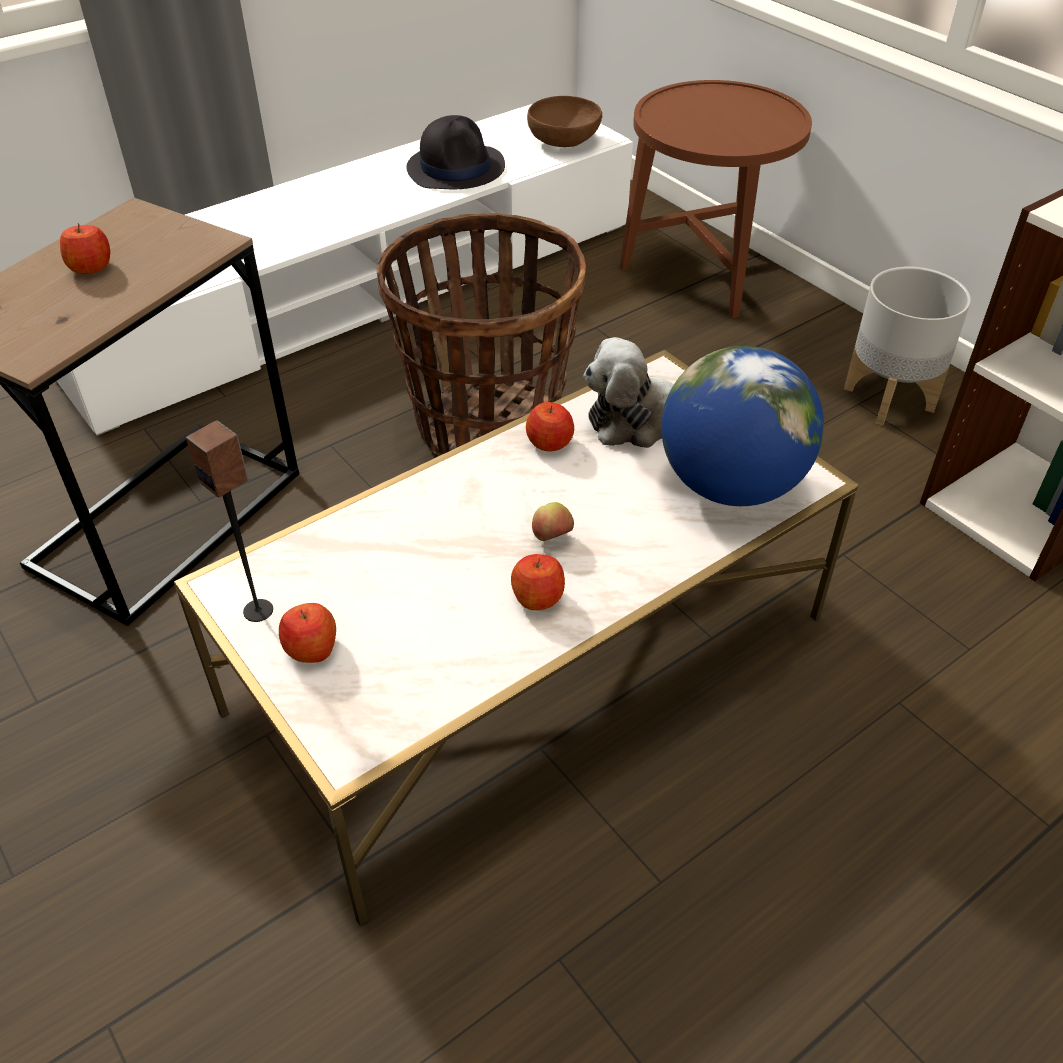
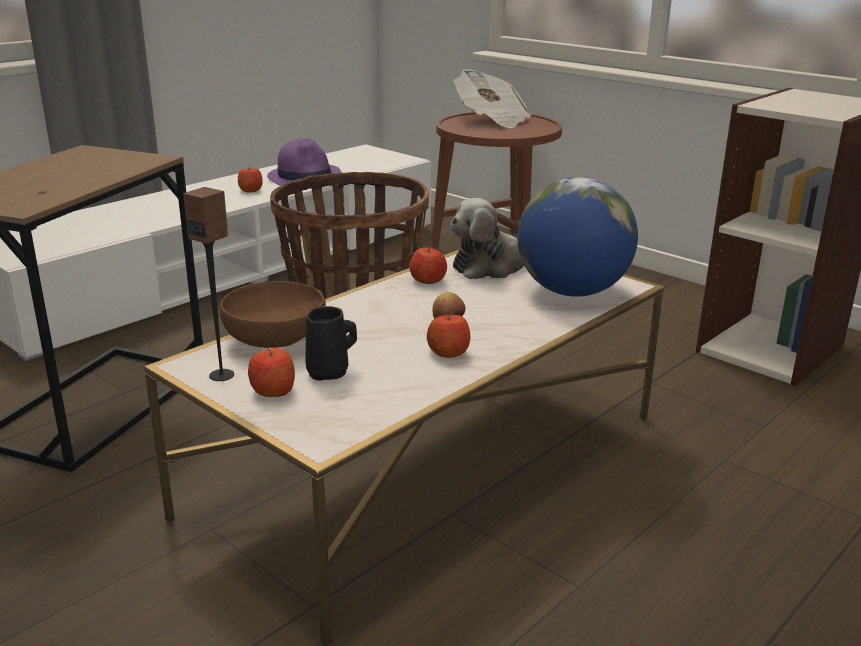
camera: 10 degrees left, 20 degrees down
(91, 267) = (58, 171): apple -> apple (250, 190)
(385, 619) = (330, 372): none -> black mug
(456, 168) = (305, 176): black hat -> purple hat
(564, 141) = (381, 162): brown bowl -> brown bowl (276, 339)
(715, 103) = (491, 120): none -> newspaper
(889, 398) = (652, 300): grey planter -> none

